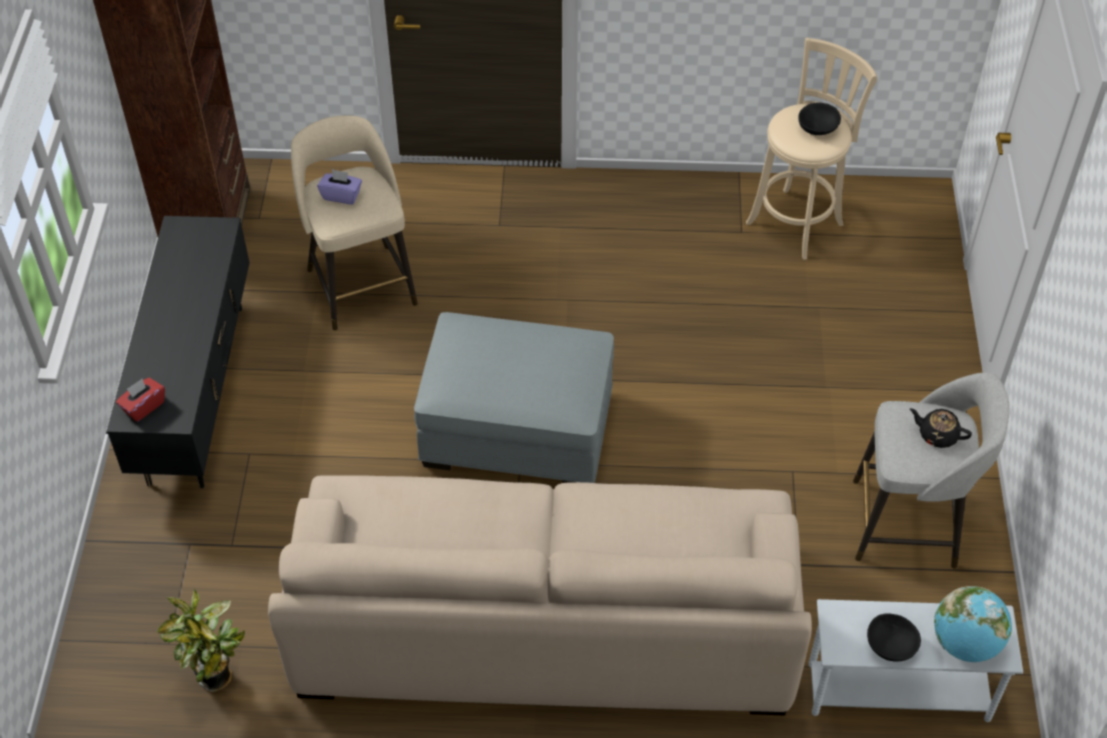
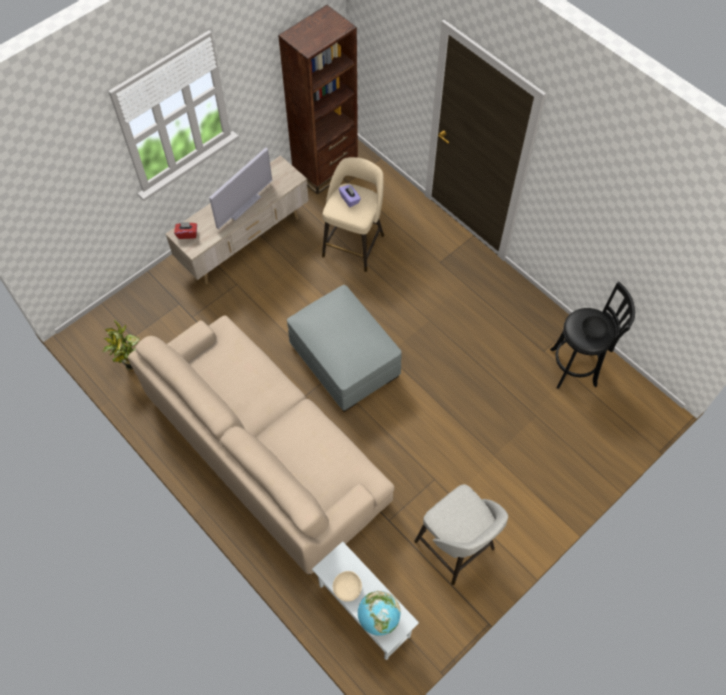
camera: 45 degrees right, 10 degrees up
(185, 311) = (243, 205): none -> television
(198, 394) = (245, 243): black tv stand -> beige tv stand
(798, 221) = (576, 367): beige stool -> black stool
(890, 646) = (347, 588): black bowl -> beige bowl
(937, 435) = (467, 520): black teapot -> none

